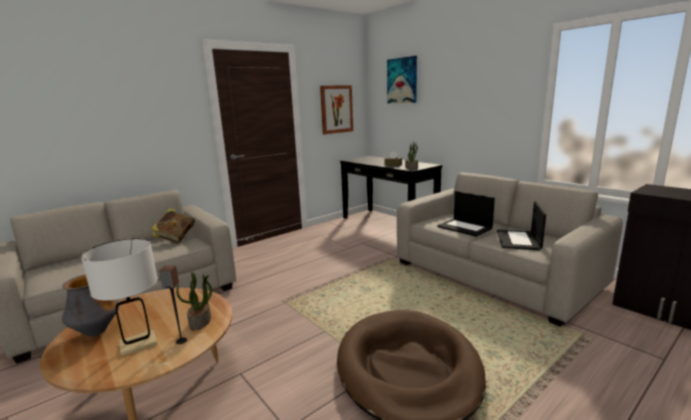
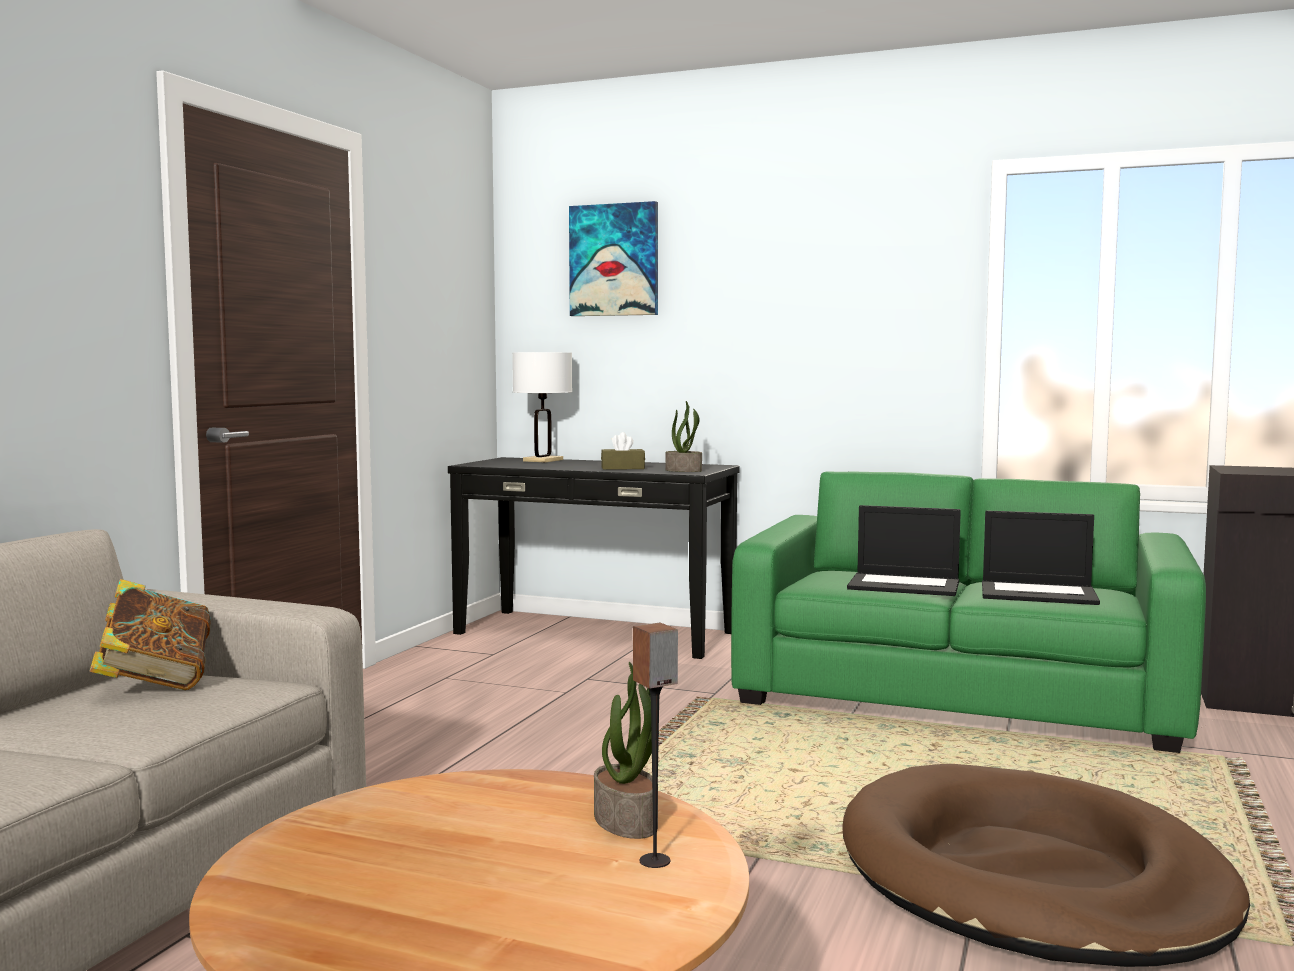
camera: 30 degrees left, 10 degrees down
(96, 331) = (341, 904): vase -> none
(138, 344) = (541, 893): white table lamp -> white table lamp (543, 460)
(336, 109) = (439, 323): picture -> none
(494, 274) = (959, 694): beige sofa -> green sofa
(518, 240) = (1039, 593): laptop -> laptop turned 60 degrees counterclockwise

